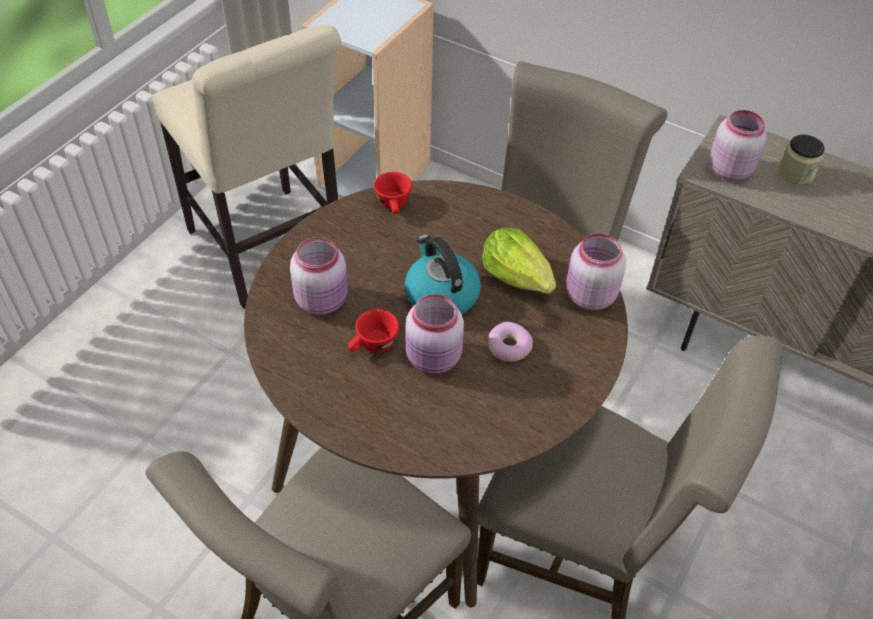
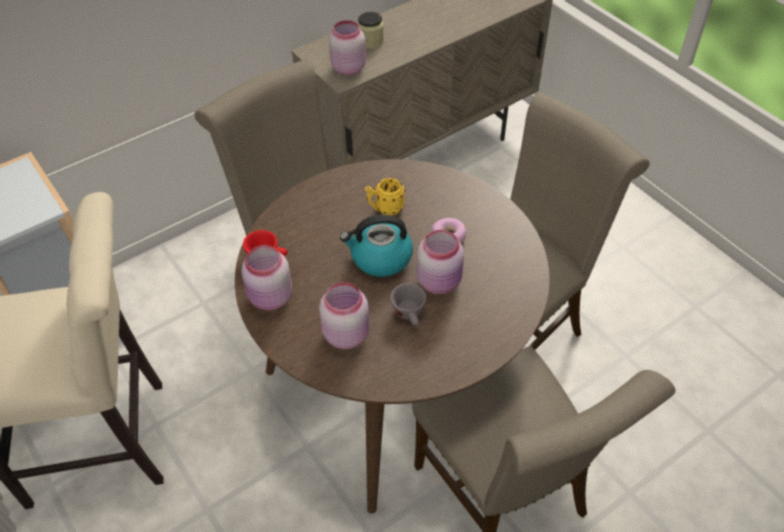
camera: 65 degrees left, 0 degrees up
(373, 346) = (410, 314): red cup -> grey cup
(517, 276) = (385, 209): lettuce -> yellow mug
(588, 296) = (424, 179): pink jar -> pink jar (270, 298)

